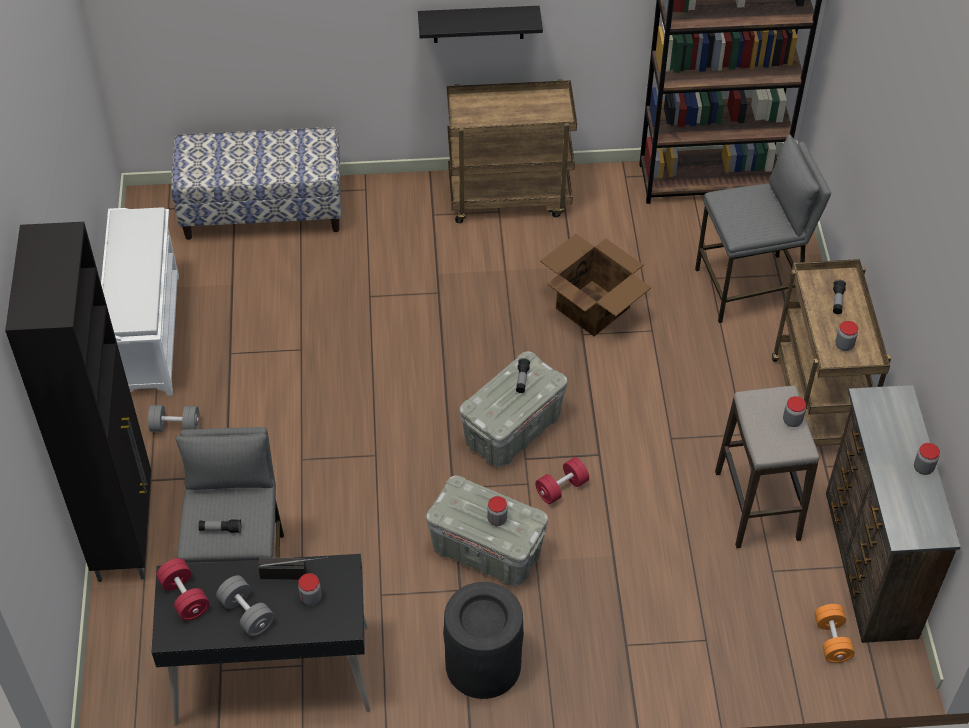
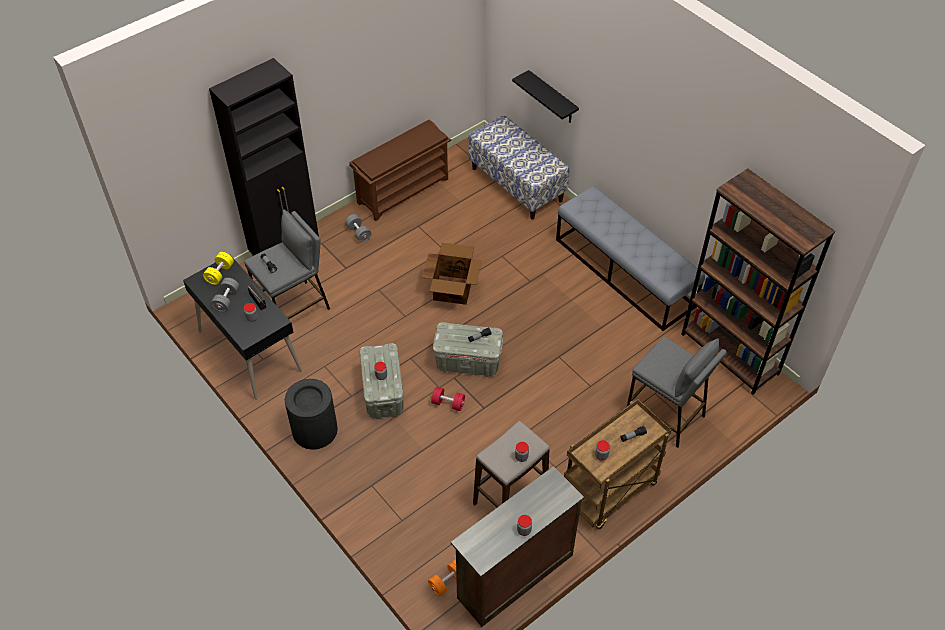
camera: 55 degrees right, 0 degrees up
(147, 333) = (403, 190): white shoe rack -> brown shoe rack
(185, 597) = (220, 273): red dumbbell -> yellow dumbbell
(478, 24) = (646, 159): black shelf -> black shelf (552, 98)
(510, 197) = (625, 273): brown cart -> grey bench
(592, 307) = (581, 350): cardboard box -> cardboard box (453, 289)

